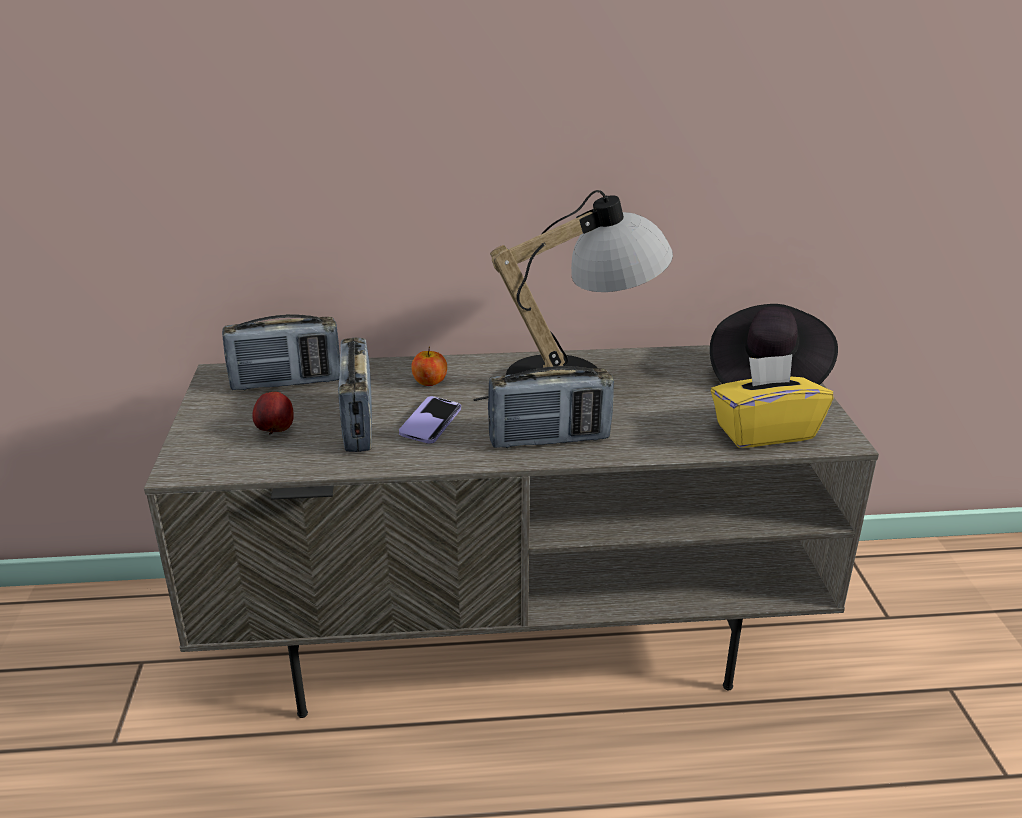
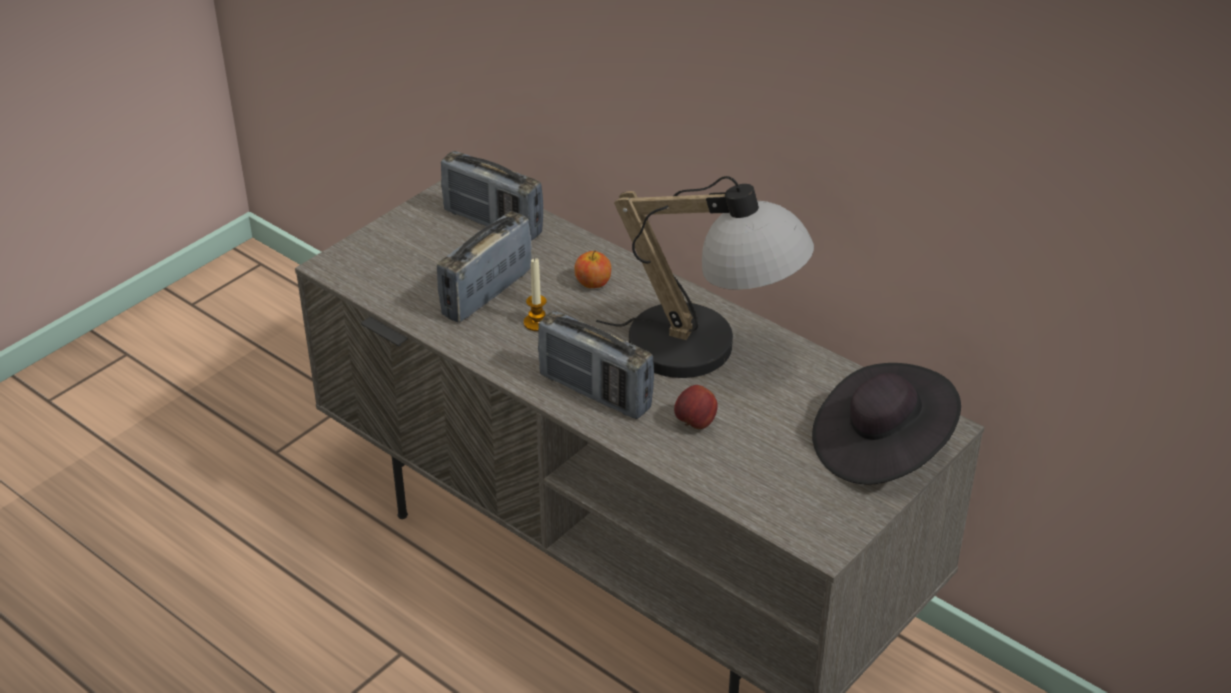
camera: 45 degrees right, 10 degrees up
(275, 431) = (426, 266): apple -> apple (695, 423)
(431, 422) = (537, 323): phone -> candle
(764, 432) = (773, 495): yellow tissue box -> none

